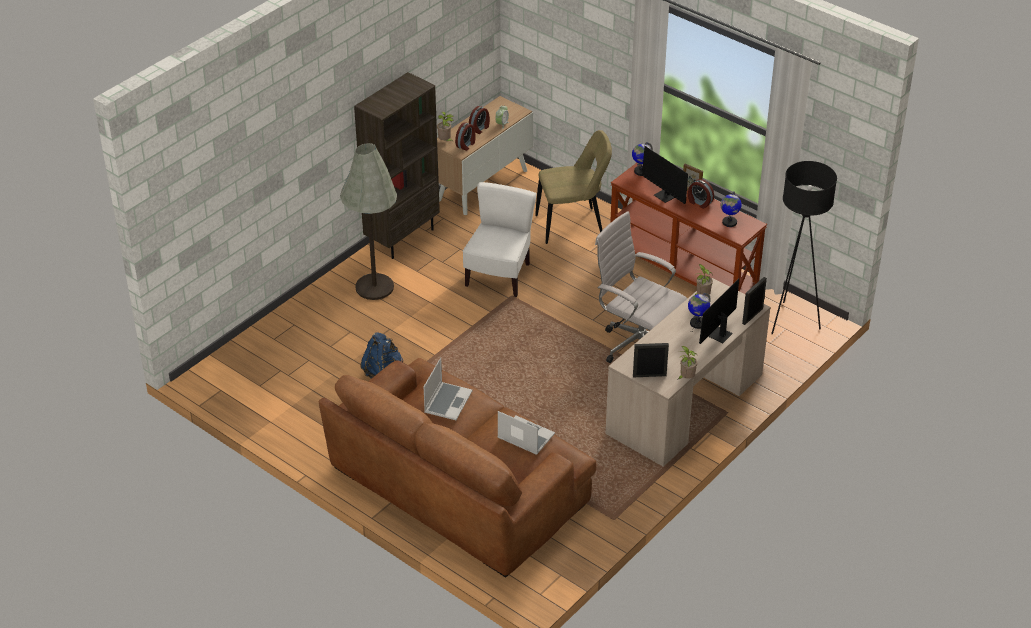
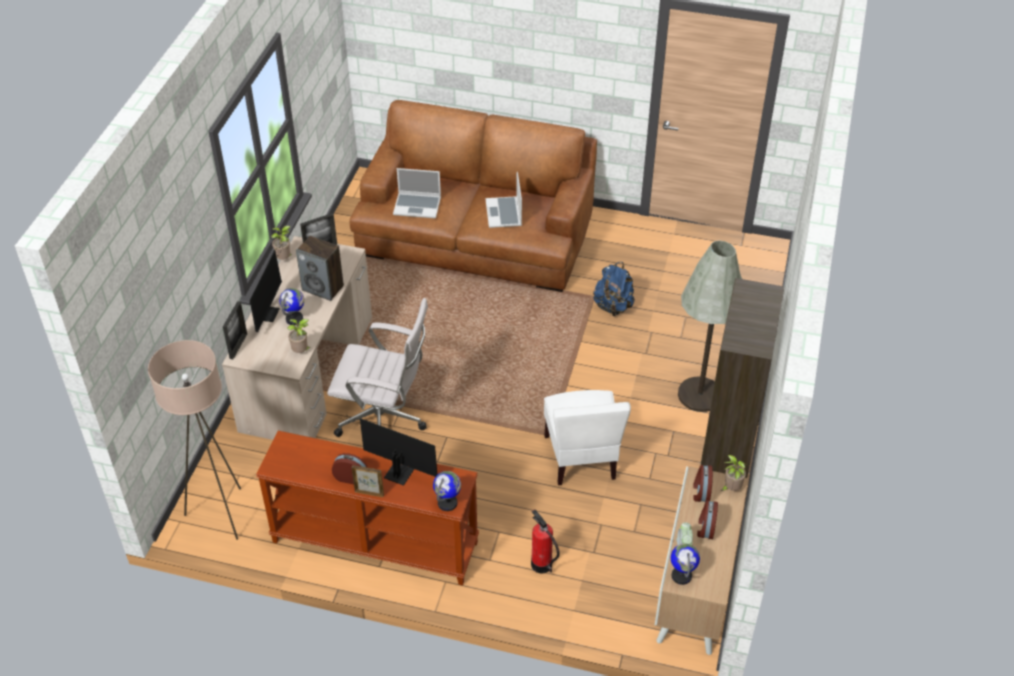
camera: 155 degrees right, 5 degrees up
(573, 226) = (541, 565): beige chair -> fire extinguisher
(662, 341) = (323, 288): none -> speaker
(729, 222) = (303, 459): globe -> globe (681, 575)
(791, 321) = (220, 514): black floor lamp -> beige floor lamp

